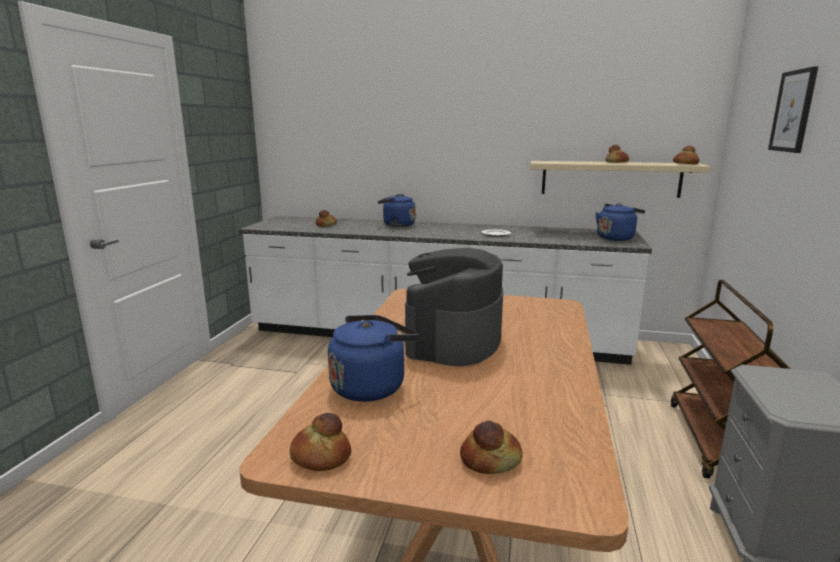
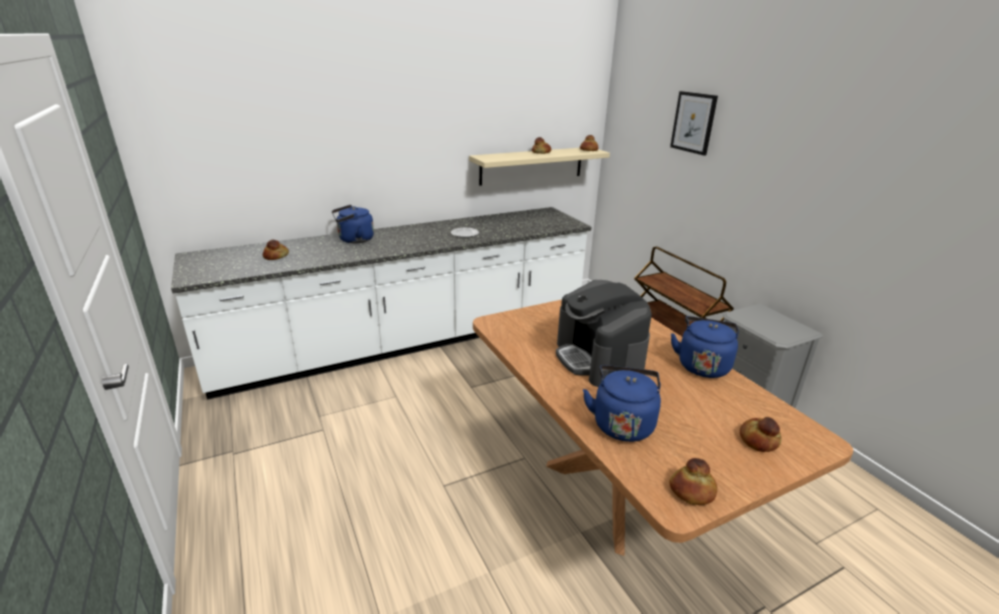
camera: 40 degrees left, 10 degrees up
(616, 238) = (554, 219): blue kettle -> blue kettle (702, 365)

